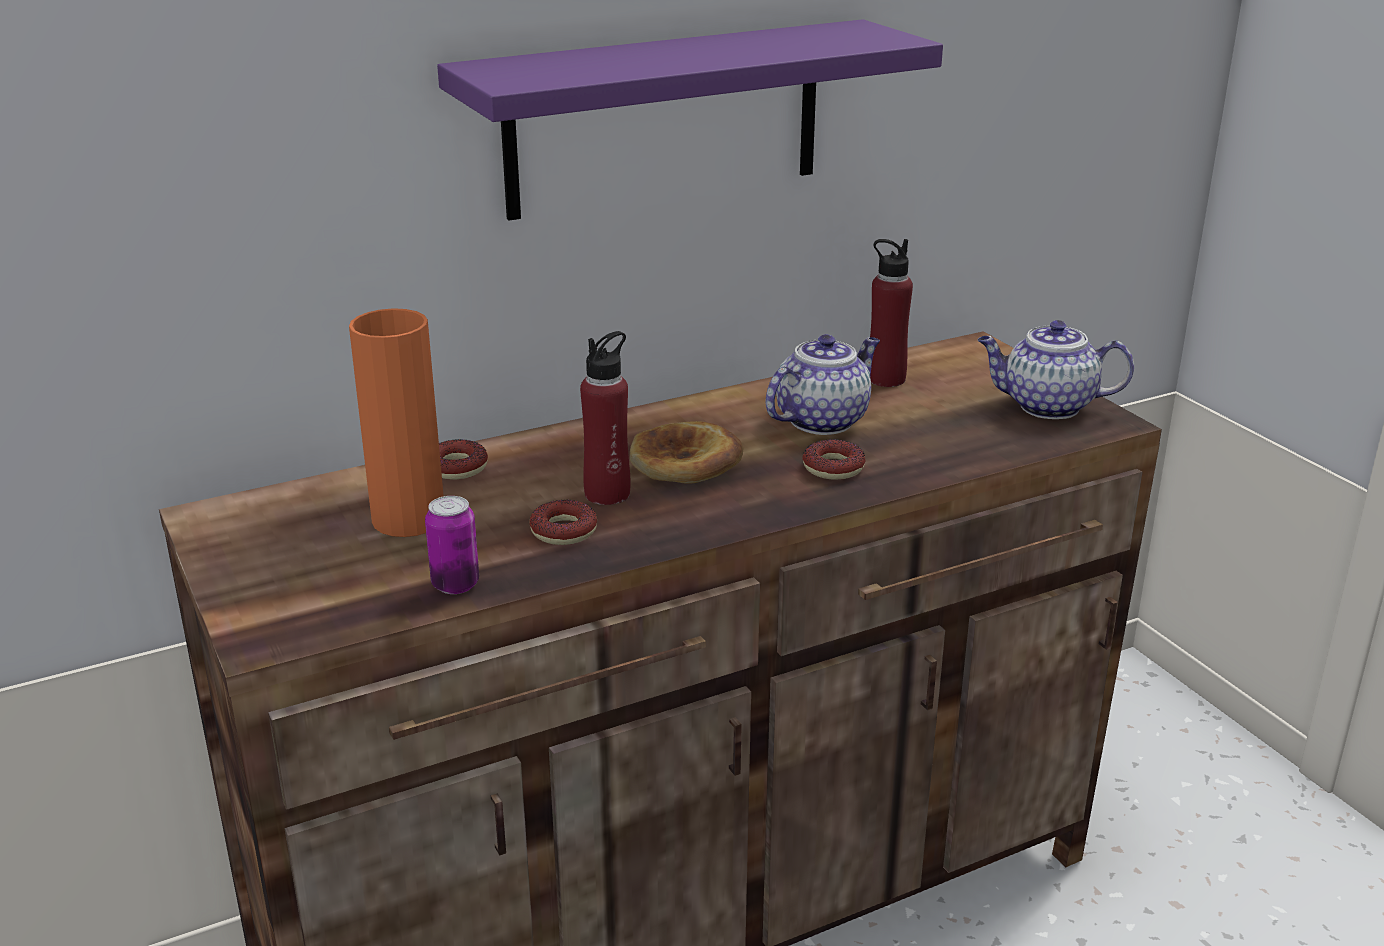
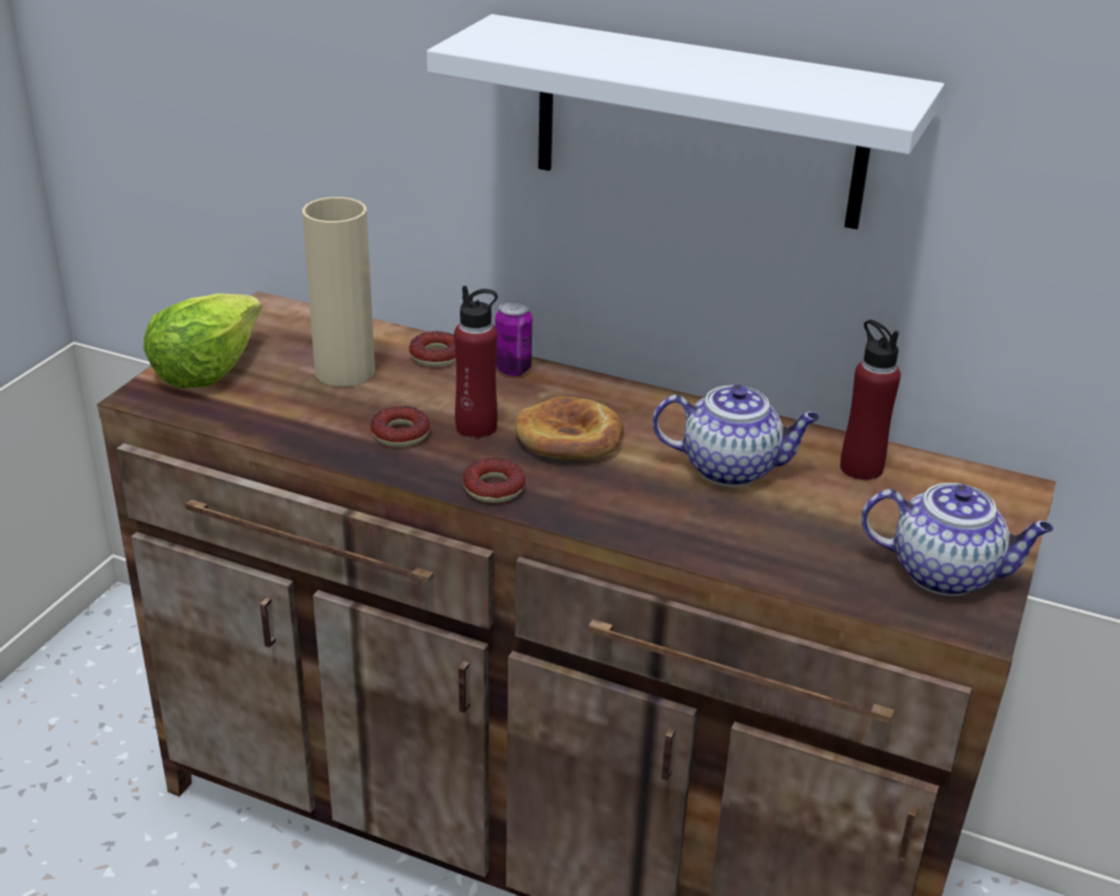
camera: 50 degrees right, 5 degrees up
(270, 588) = (206, 368): none -> lettuce
(408, 519) = (345, 372): orange vase -> beige vase
(455, 584) = (281, 426): can -> can (513, 369)
(664, 119) = (699, 123): purple shelf -> white shelf
(833, 468) = (654, 506): donut -> donut (493, 488)
(1046, 406) = (946, 573): teapot -> teapot turned 135 degrees clockwise

